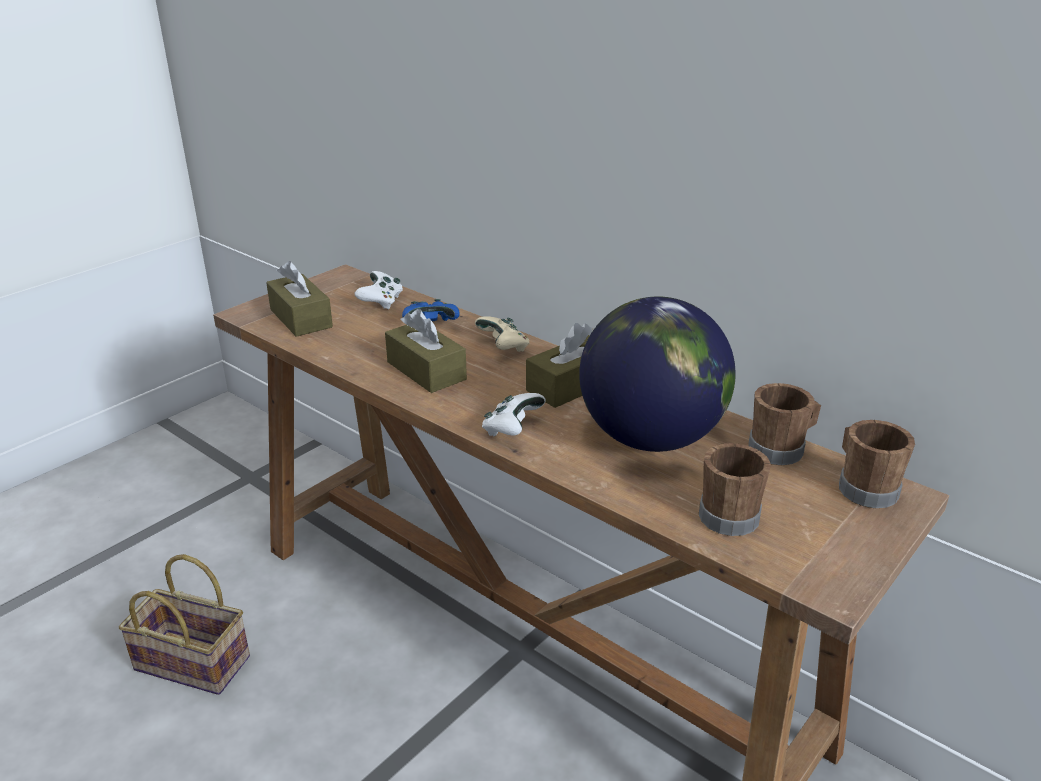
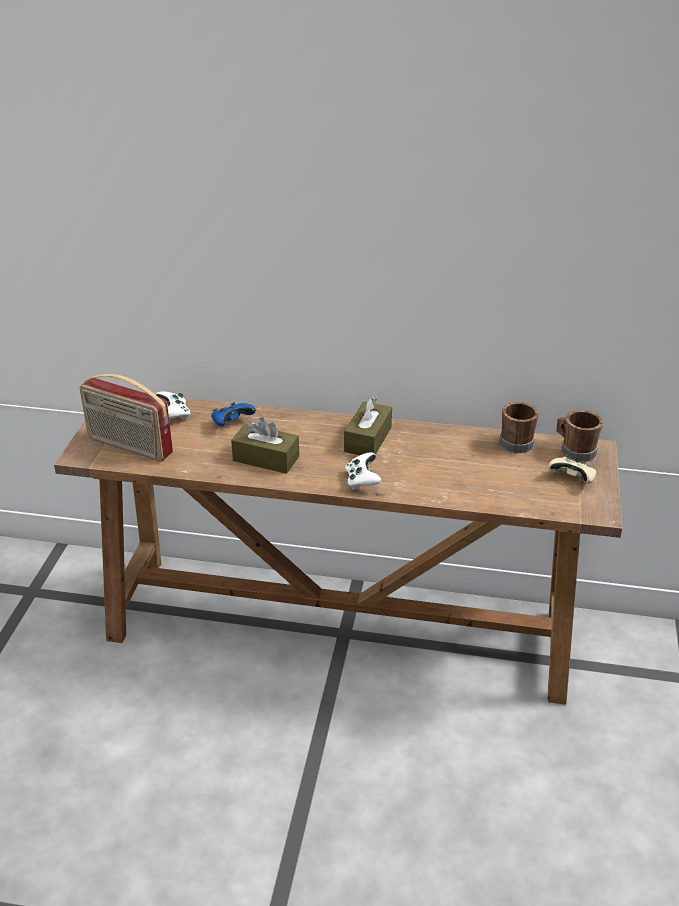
camera: 30 degrees left, 5 degrees up
(196, 662) = (124, 737): basket -> none
(301, 318) = (129, 446): brown tissue box -> radio
(504, 347) = (298, 425): beige game controller -> beige game controller (572, 479)
(650, 439) = (445, 459): globe -> none
(731, 513) = (524, 489): brown mug -> none

